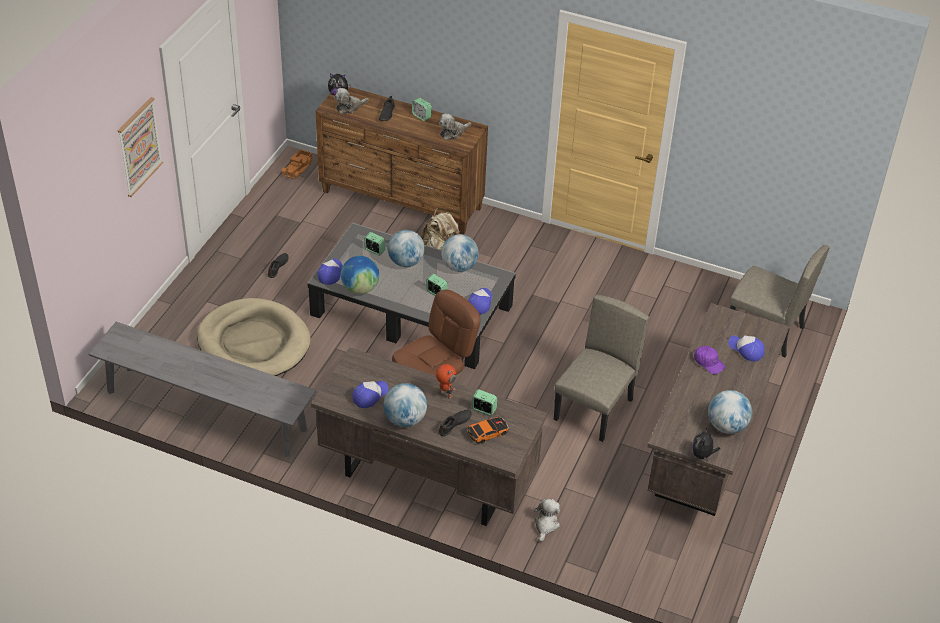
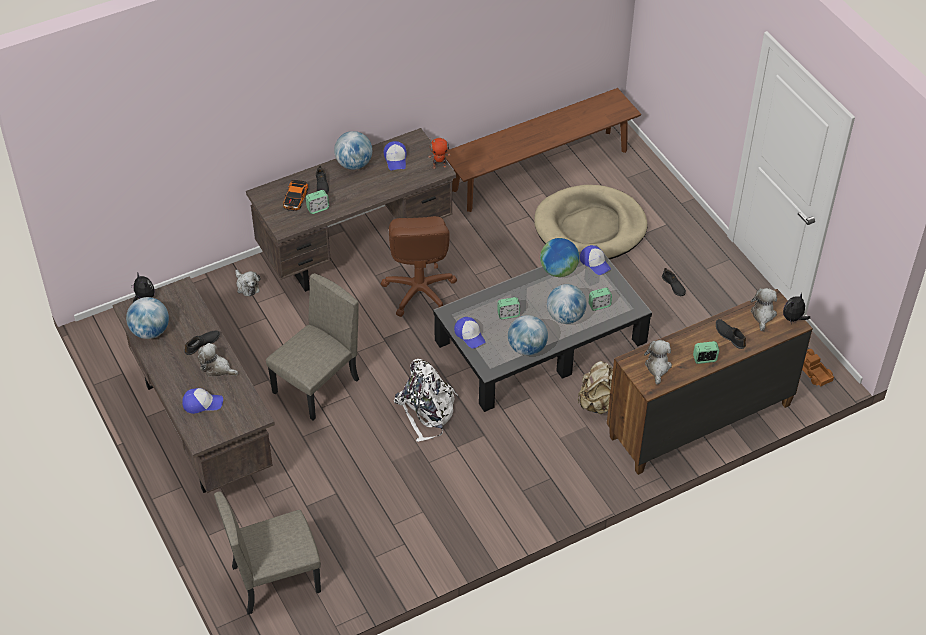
camera: 130 degrees right, 5 degrees up
(139, 146) = (720, 62): picture -> none
(206, 411) = (540, 170): grey bench -> brown bench
(445, 394) = (354, 197): toy robot -> toy robot (439, 166)
(546, 335) = (426, 411): none -> white backpack
(594, 410) = (316, 386): beige chair -> beige chair turned 120 degrees counterclockwise
(699, 386) = (202, 344): none -> black shoe
(708, 363) = (217, 368): purple cap -> plush toy

